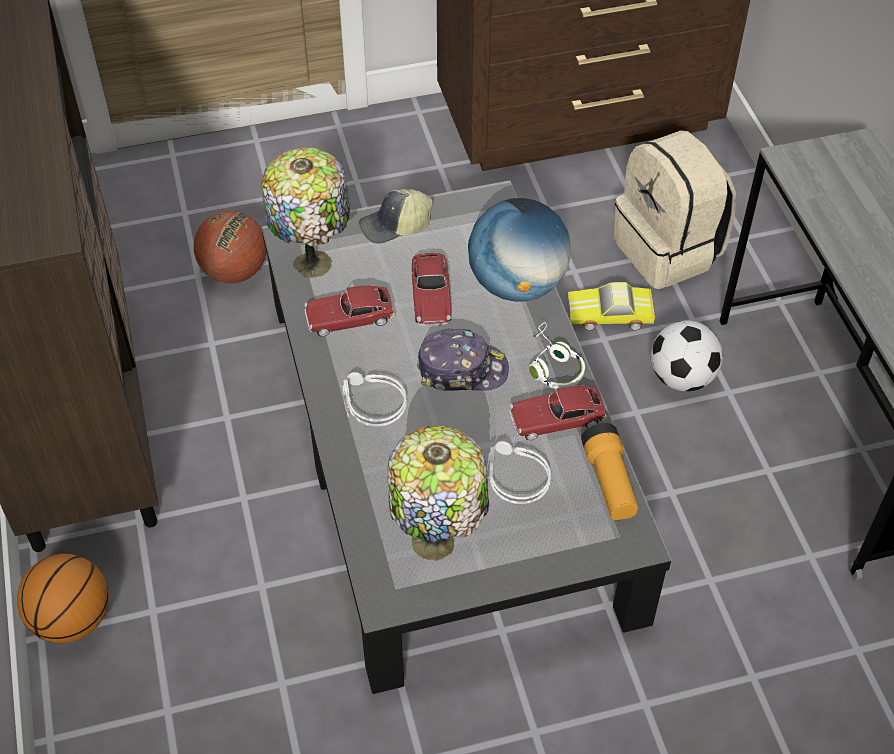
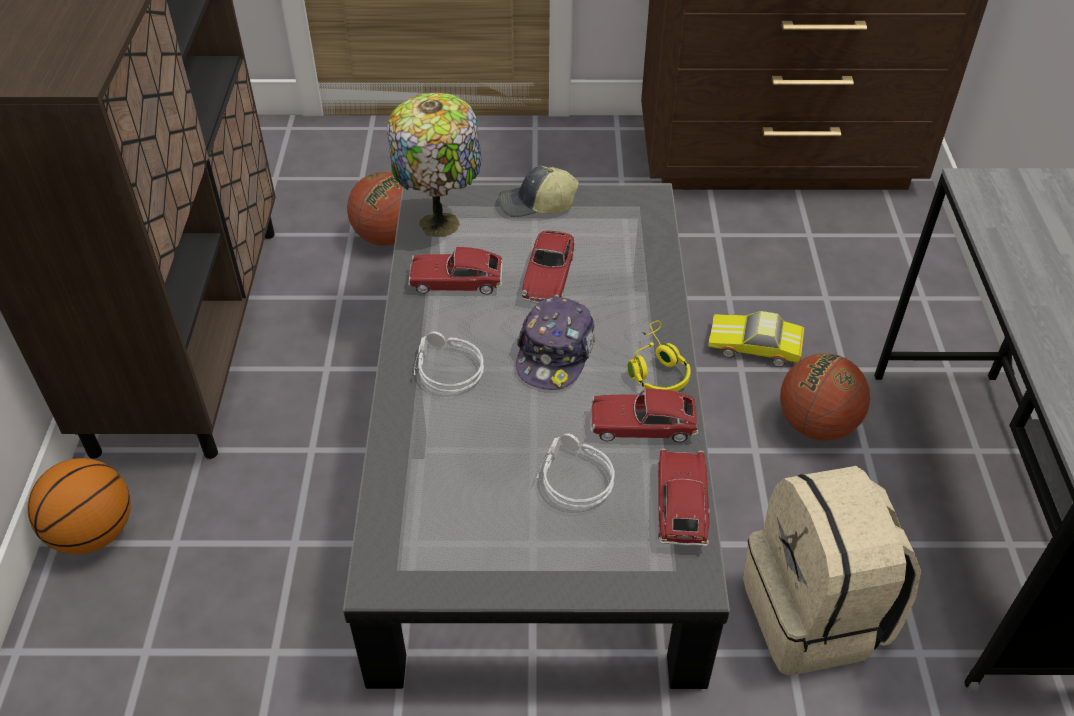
camera: 15 degrees right, 5 degrees down
(437, 542) = (461, 529): table lamp -> none
(462, 369) = (555, 353): cap -> cap turned 90 degrees clockwise
(517, 285) = (644, 281): globe -> none
(552, 366) = (656, 369): white headphones -> yellow headphones
(609, 482) = (681, 505): flashlight -> toy car
(668, 251) = (836, 296): beige backpack -> beige backpack (815, 615)
(682, 377) = (816, 424): football -> basketball

